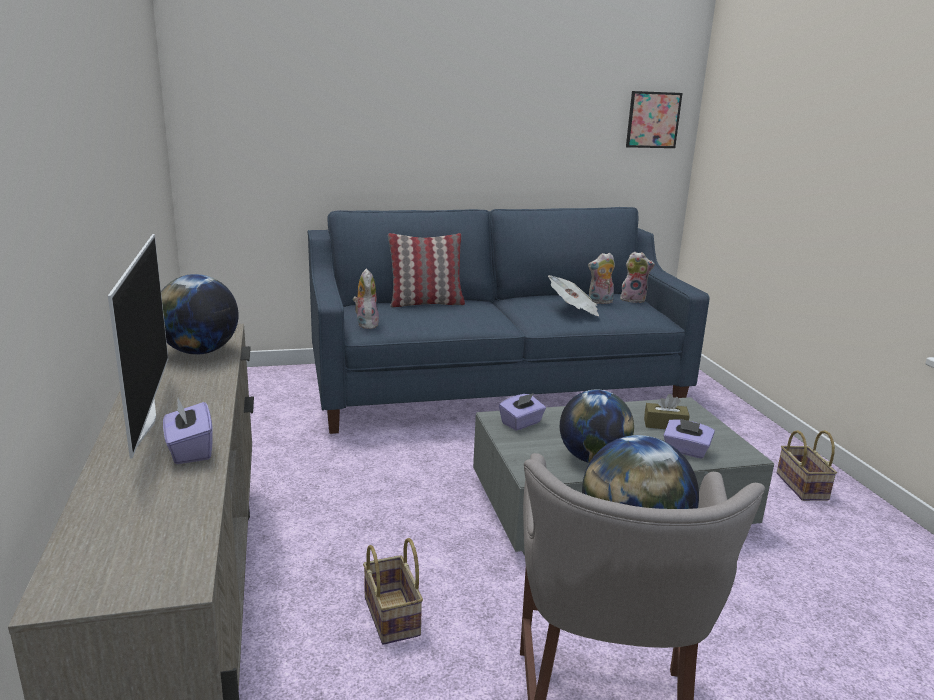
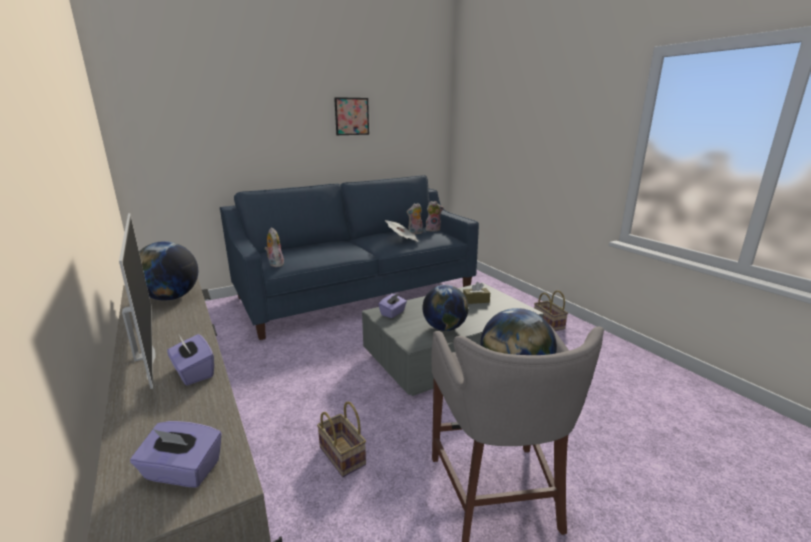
camera: 15 degrees left, 0 degrees up
(426, 303) = (309, 246): pillow -> none
(653, 120) = (427, 123): picture -> picture (352, 116)
(686, 451) = (494, 314): purple tissue box -> purple tissue box (182, 471)

